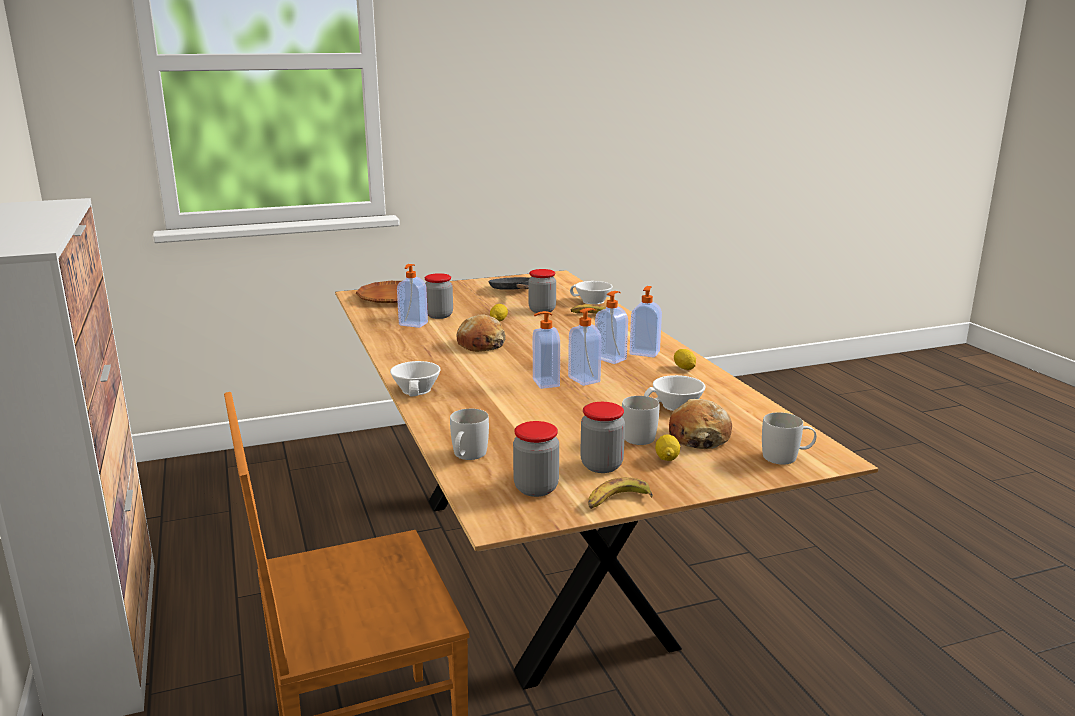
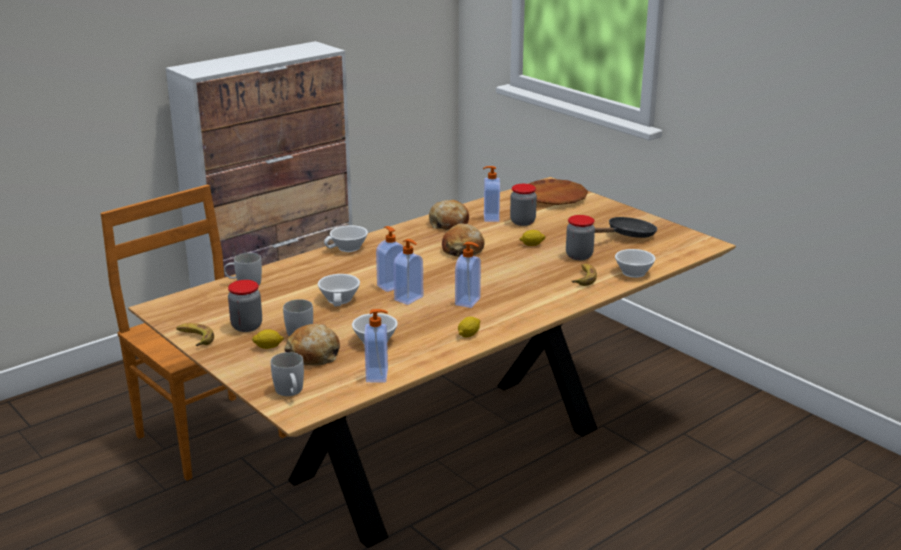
camera: 70 degrees right, 5 degrees up
(405, 340) = (449, 224): none -> bread
(536, 488) = (204, 311): jar -> none
(562, 409) = (341, 299): none -> white cup
(645, 353) = (496, 314): soap dispenser -> soap dispenser (378, 375)

